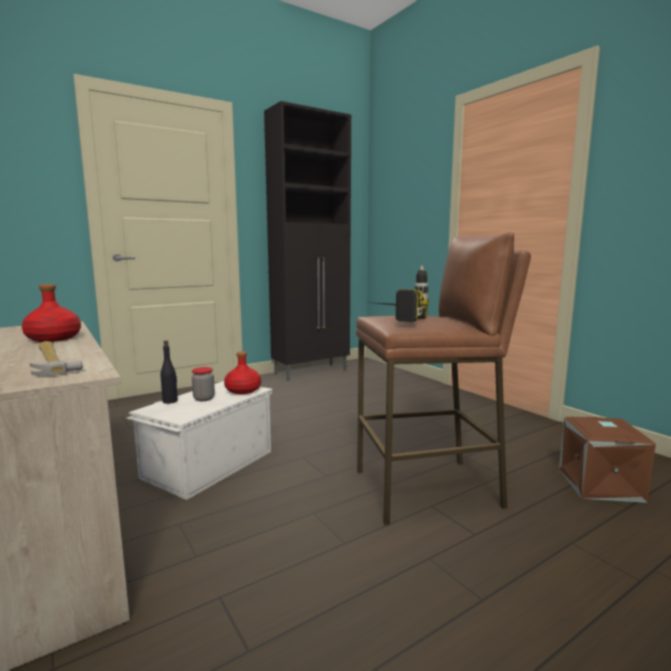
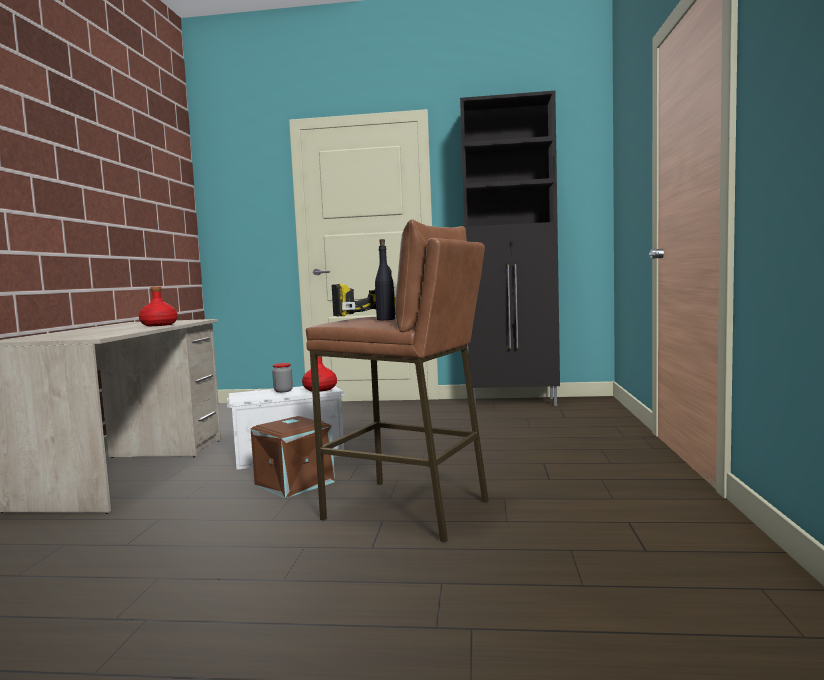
camera: 40 degrees right, 5 degrees down
(52, 362) = (107, 333): hammer -> none
(170, 401) = (262, 390): black bottle -> black bottle (386, 319)
(598, 484) = (603, 559): brown storage box -> brown storage box (294, 482)

